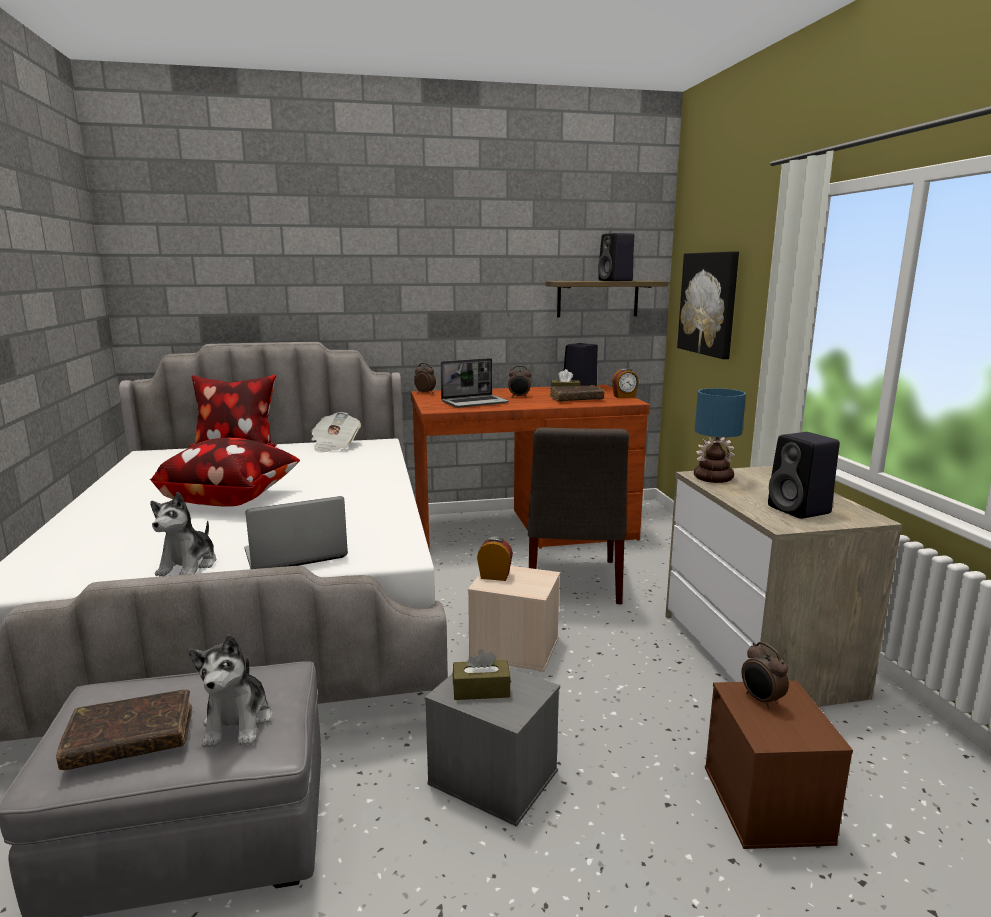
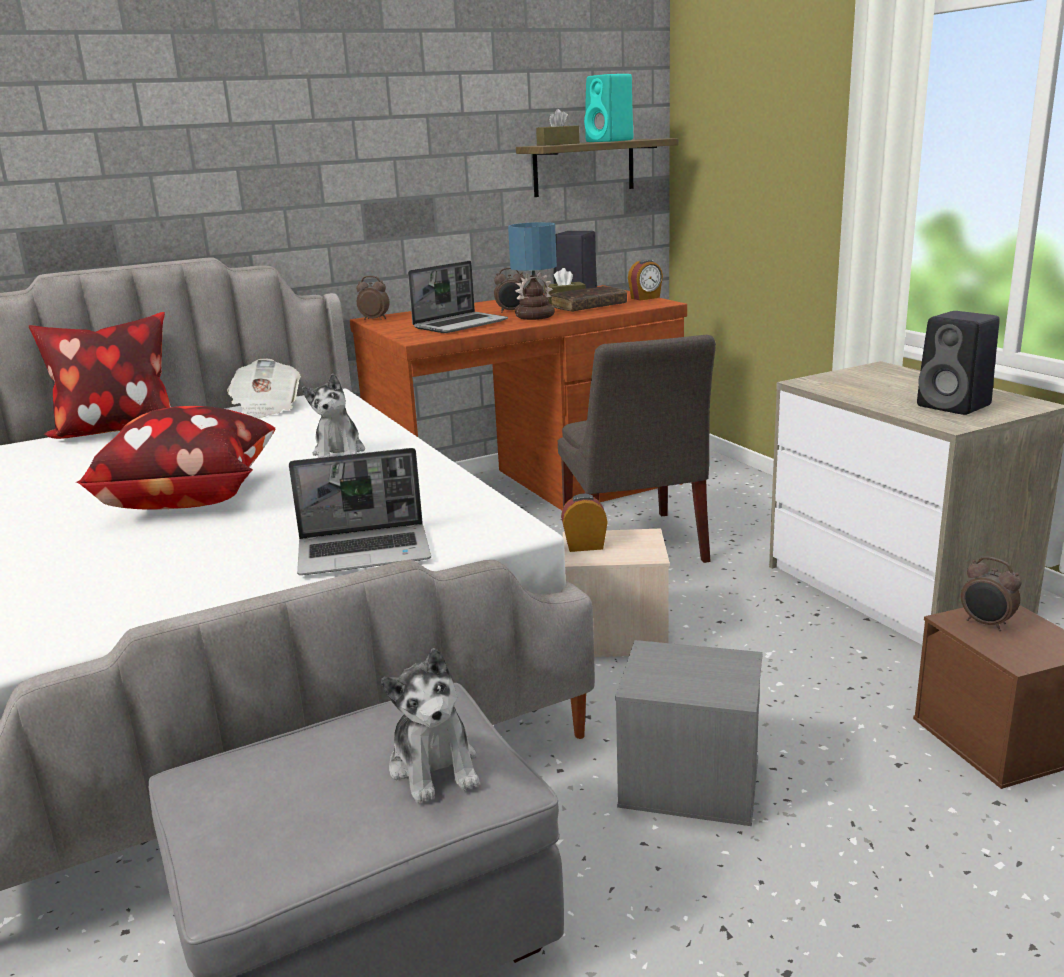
camera: 15 degrees left, 5 degrees up
(130, 740) = (310, 817): brown book -> none
(189, 565) = (227, 588): plush toy -> plush toy (339, 453)
(294, 555) = (365, 552): laptop -> laptop turned 150 degrees counterclockwise
(481, 690) = (677, 675): brown tissue box -> brown tissue box (558, 144)
(616, 280) = (611, 141): black speaker -> turquoise speaker
(708, 303) = (740, 164): picture -> none
(714, 478) = (828, 383): table lamp -> table lamp (536, 316)

